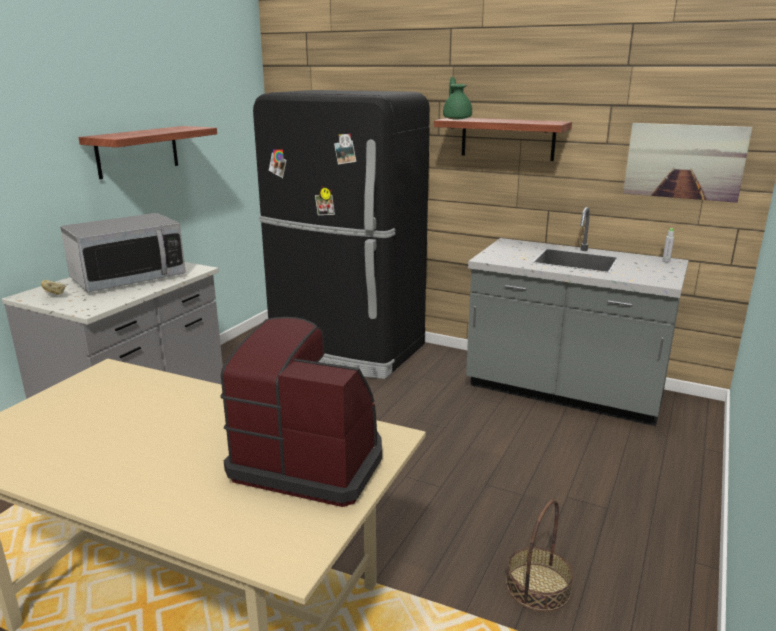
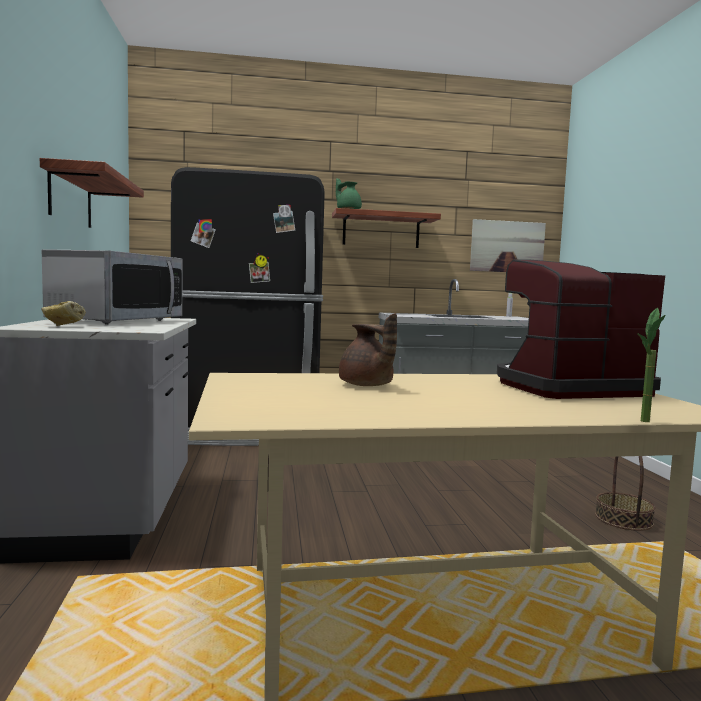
camera: 35 degrees left, 15 degrees down
(153, 410) = (367, 385): none -> brown teapot
(184, 552) = (645, 423): none -> potted plant

